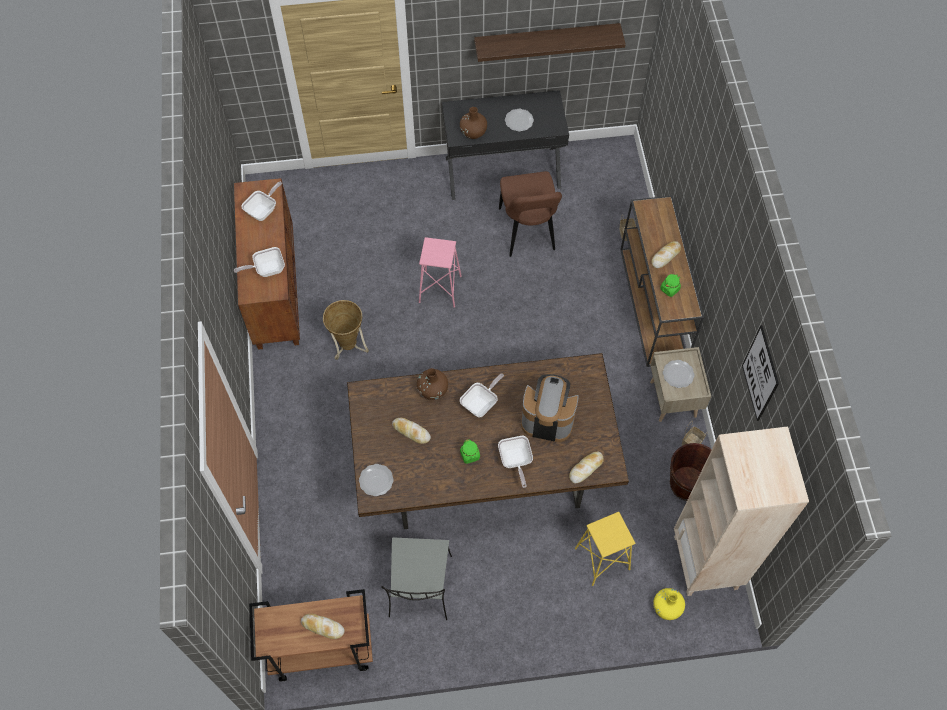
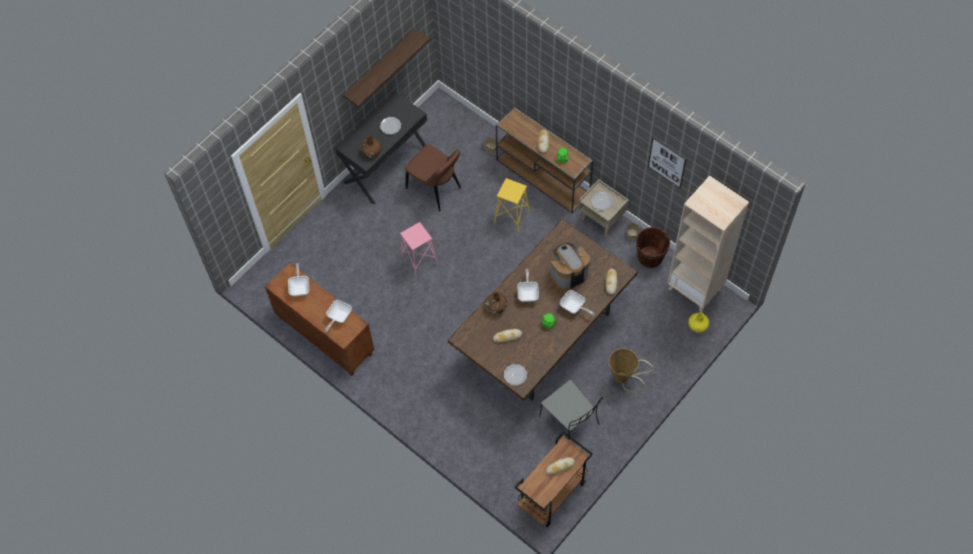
camera: 40 degrees left, 0 degrees up
(348, 347) = (402, 333): basket -> basket (624, 380)
(602, 559) = (644, 330): yellow stool -> yellow stool (511, 217)

